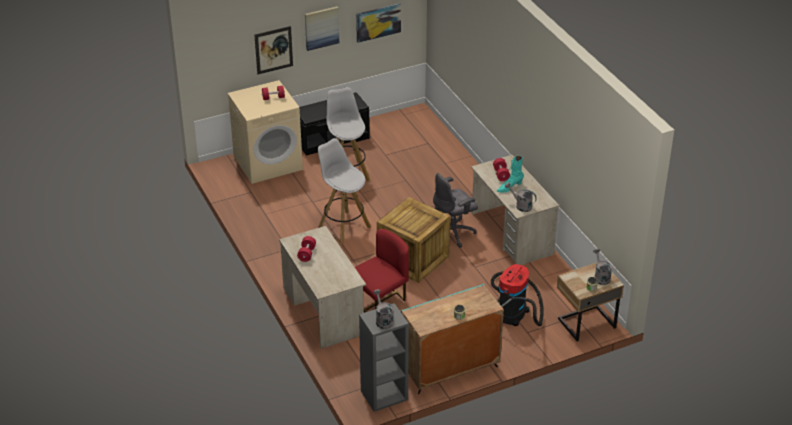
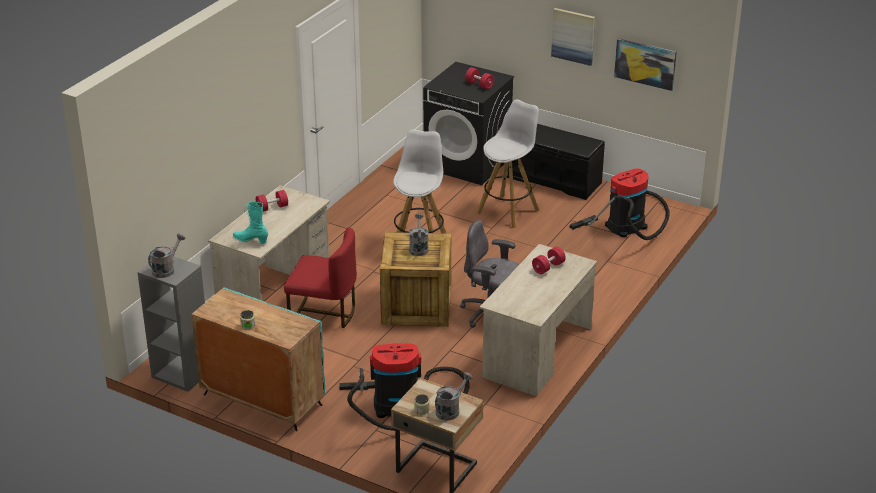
camera: 55 degrees right, 5 degrees down
(268, 163) = (468, 163): beige washing machine -> black washing machine
(273, 50) = (514, 36): picture -> none
(415, 136) = (628, 224): none -> vacuum cleaner
(509, 187) = (531, 281): turquoise boot -> turquoise boot (251, 240)
(521, 206) = (506, 301): grey watering can -> grey watering can (418, 247)

